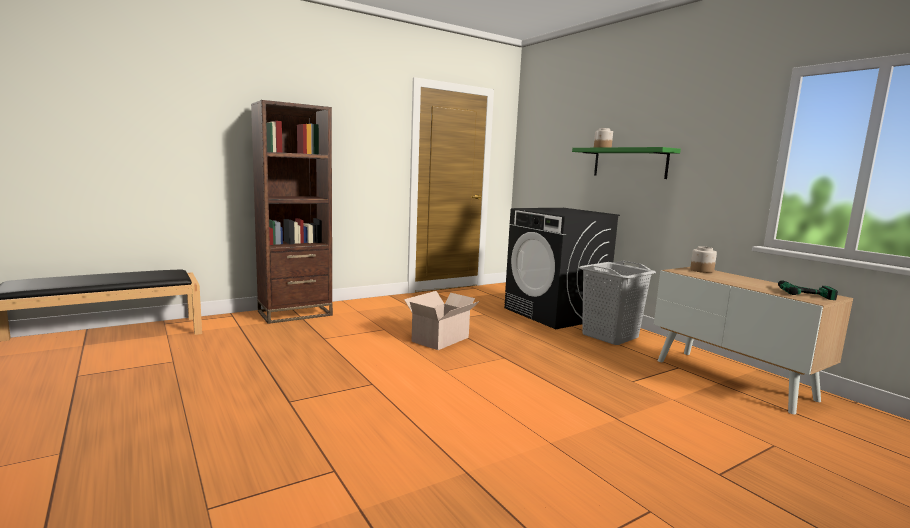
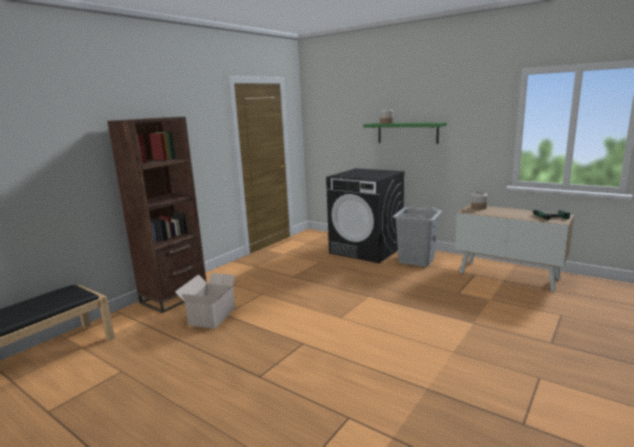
camera: 20 degrees left, 5 degrees up
(442, 339) = (312, 291): cardboard box -> cardboard box (213, 316)

